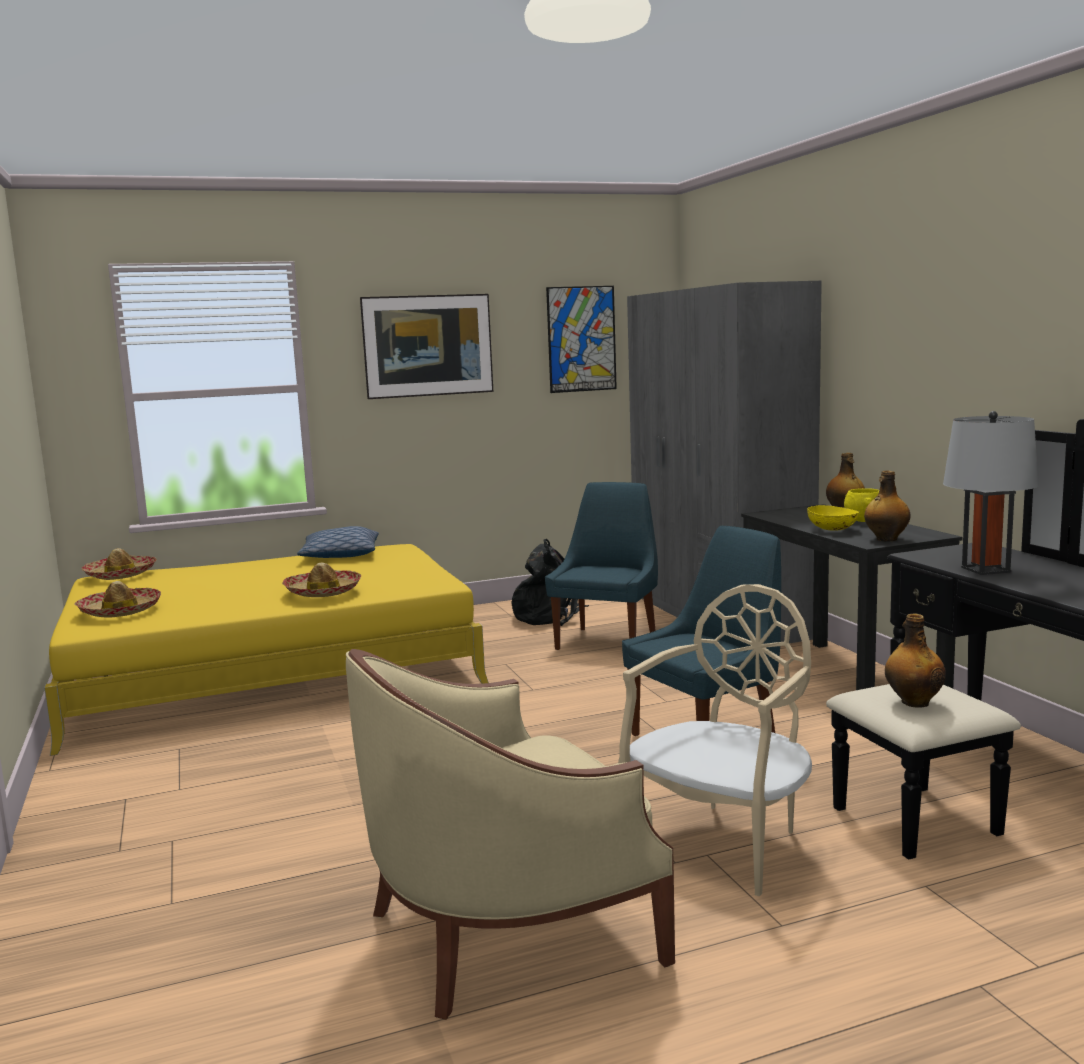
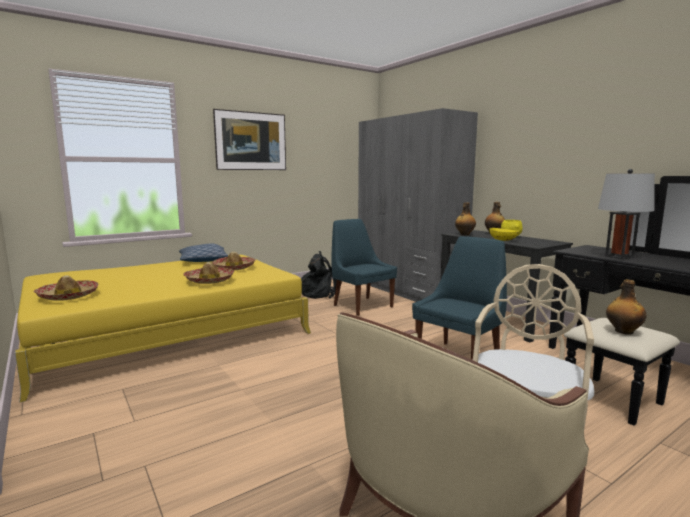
camera: 15 degrees left, 0 degrees up
(120, 575) = (59, 273): hat -> hat (234, 267)
(581, 339) = (331, 144): picture -> none
(608, 641) = (361, 305): blue chair -> blue chair turned 45 degrees counterclockwise
(886, 539) = (539, 244): bottle -> bottle (464, 234)

